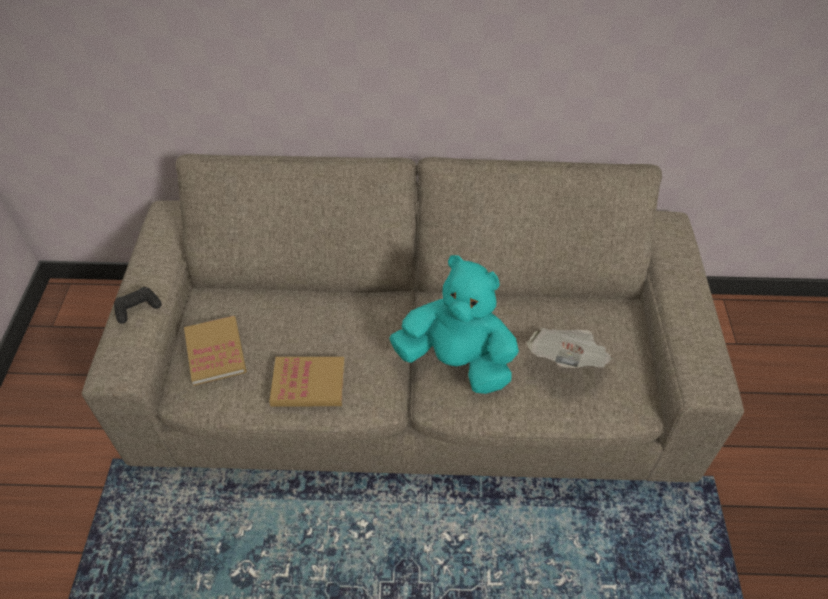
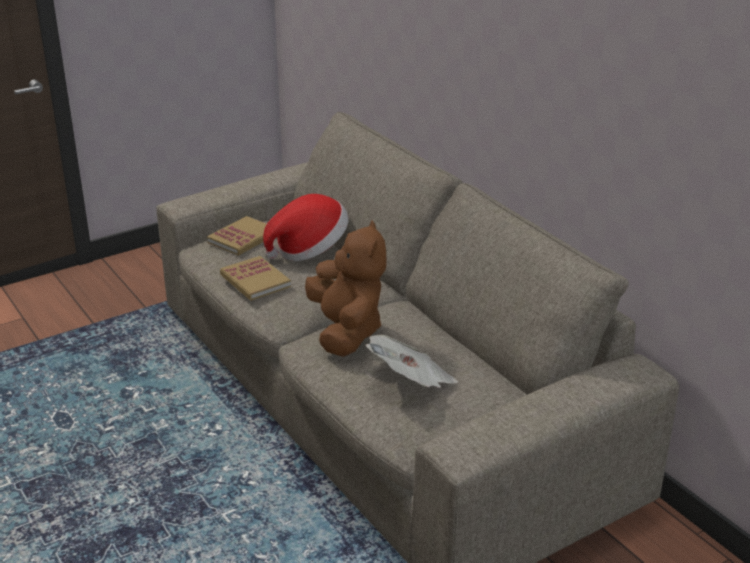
camera: 55 degrees right, 20 degrees down
(137, 308) = (235, 188): black game controller -> none
(290, 313) = (309, 250): none -> hat
(456, 362) = (346, 332): turquoise plush toy -> brown plush toy

